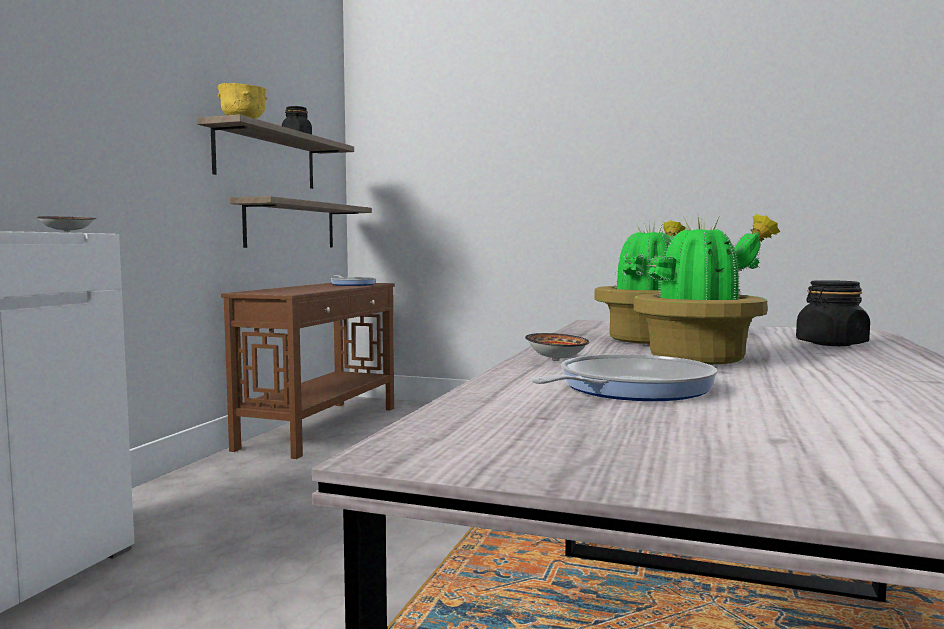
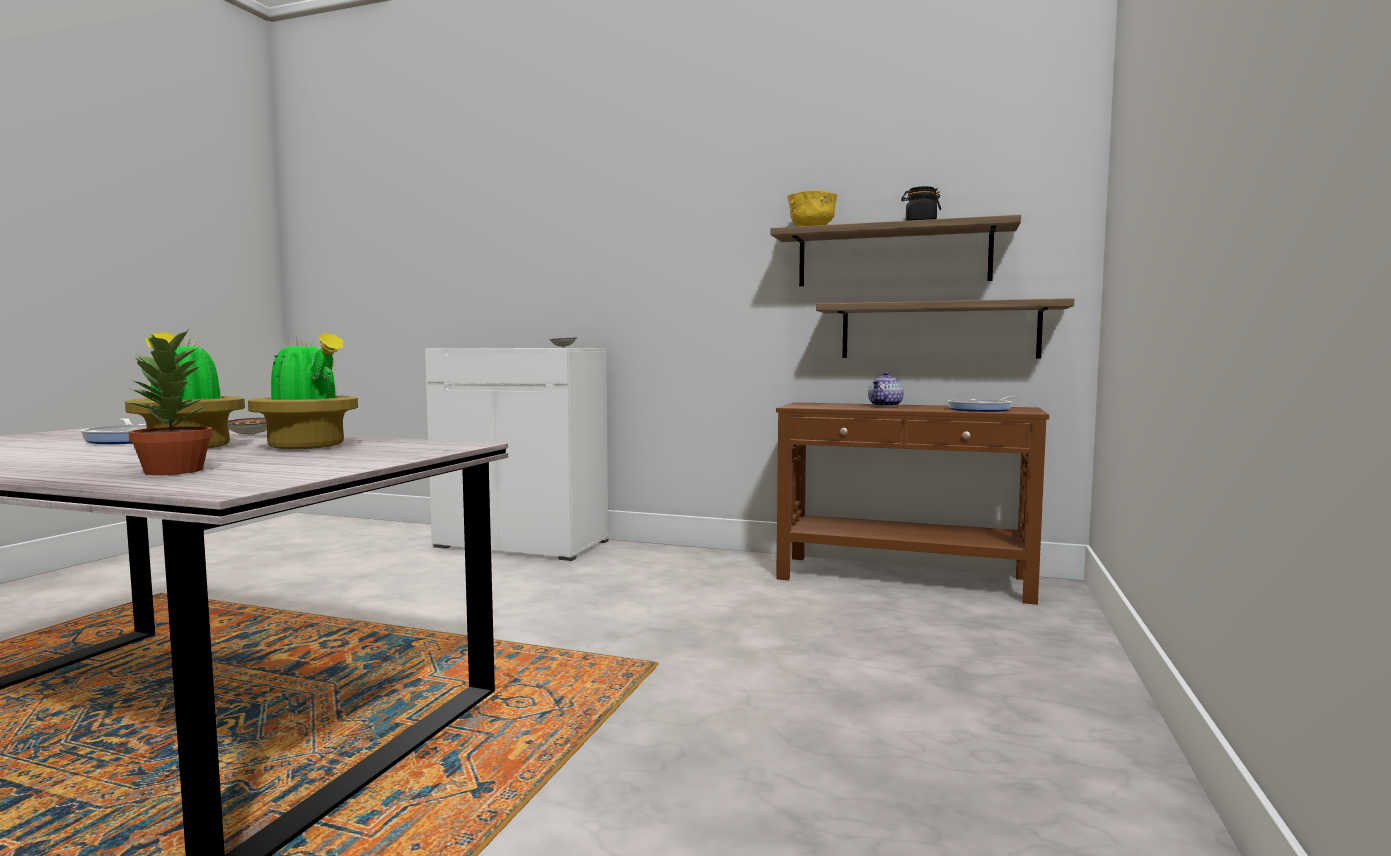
camera: 90 degrees right, 0 degrees up
(301, 288) = (886, 406): none -> teapot
(831, 344) = (174, 471): black jar -> potted plant

